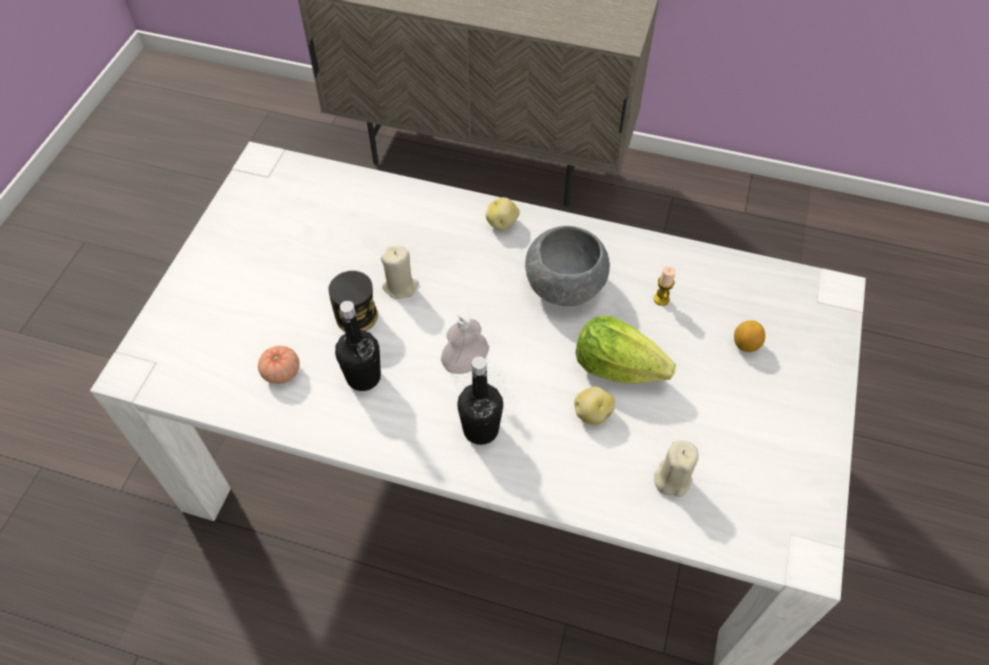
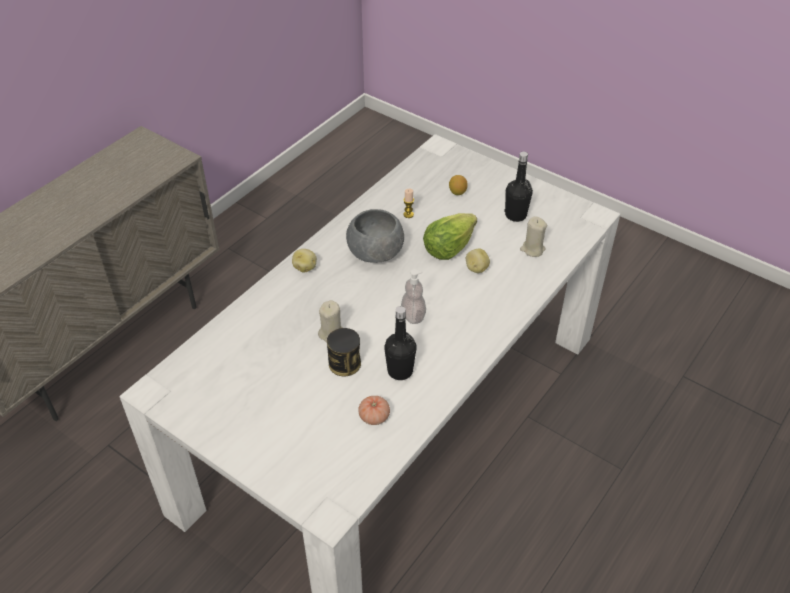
camera: 70 degrees left, 10 degrees down
(481, 429) = (467, 321): black bottle -> black bottle (515, 215)

